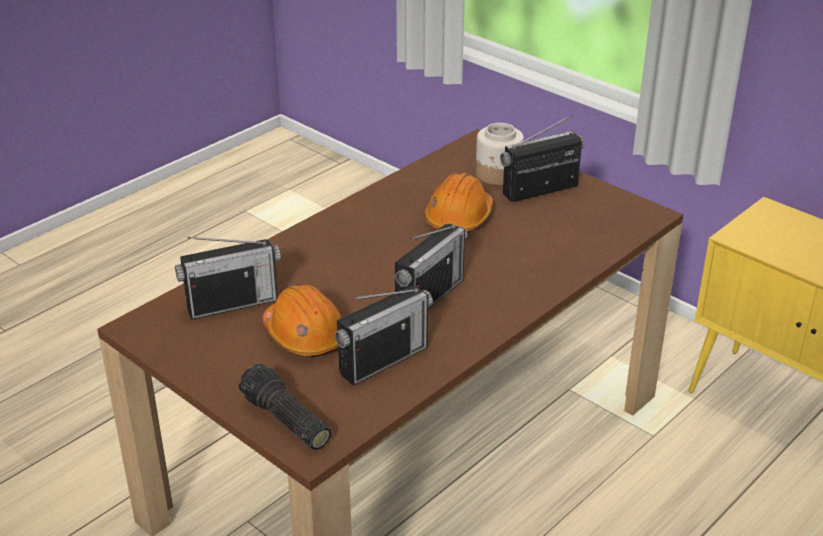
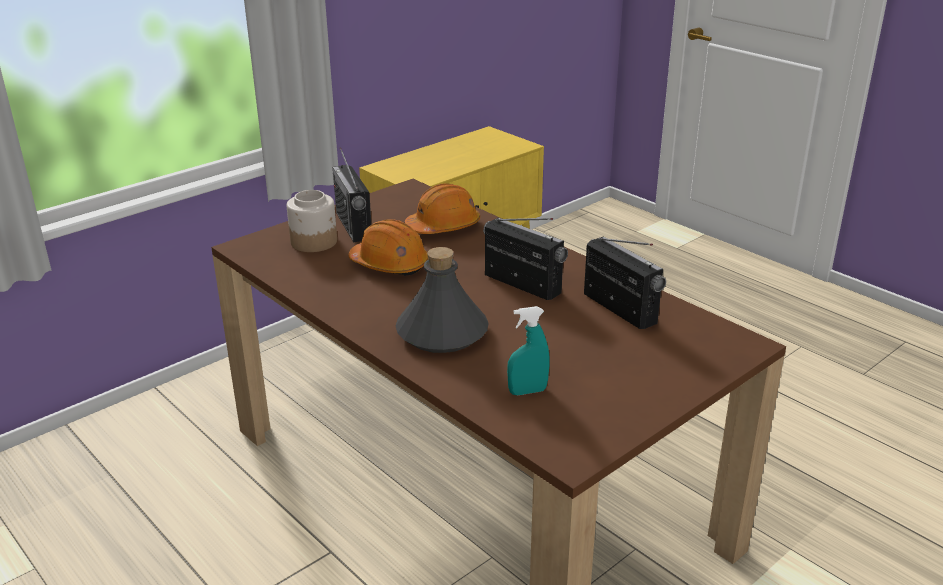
camera: 85 degrees left, 5 degrees down
(232, 304) = (527, 391): radio -> turquoise spray bottle
(284, 421) = (713, 358): flashlight -> none
(305, 335) = (583, 347): orange hard hat -> orange hard hat (443, 227)
(331, 255) = (442, 332): none -> grey bottle

